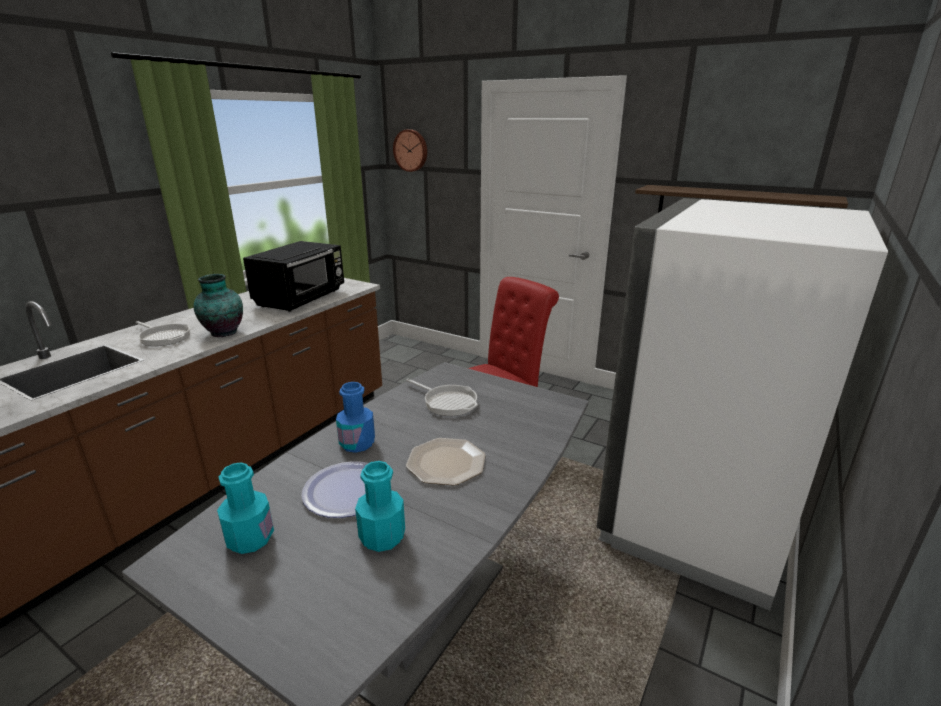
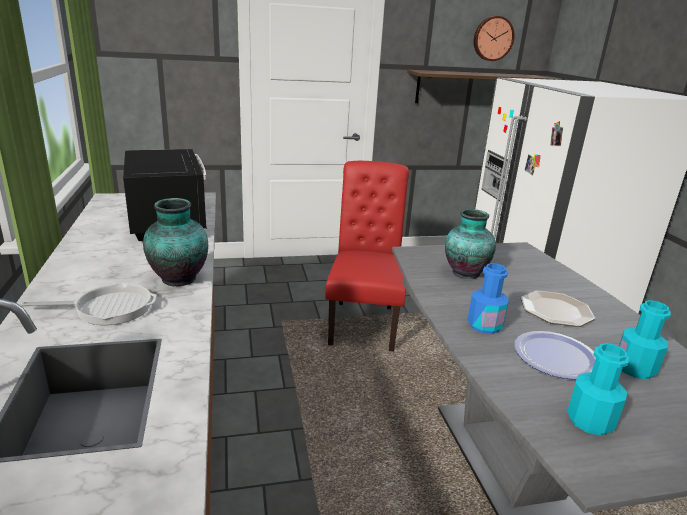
camera: 45 degrees left, 0 degrees up
(411, 150) = (138, 33): wall clock -> wall clock (492, 38)
(447, 402) = (464, 273): frying pan -> vase

